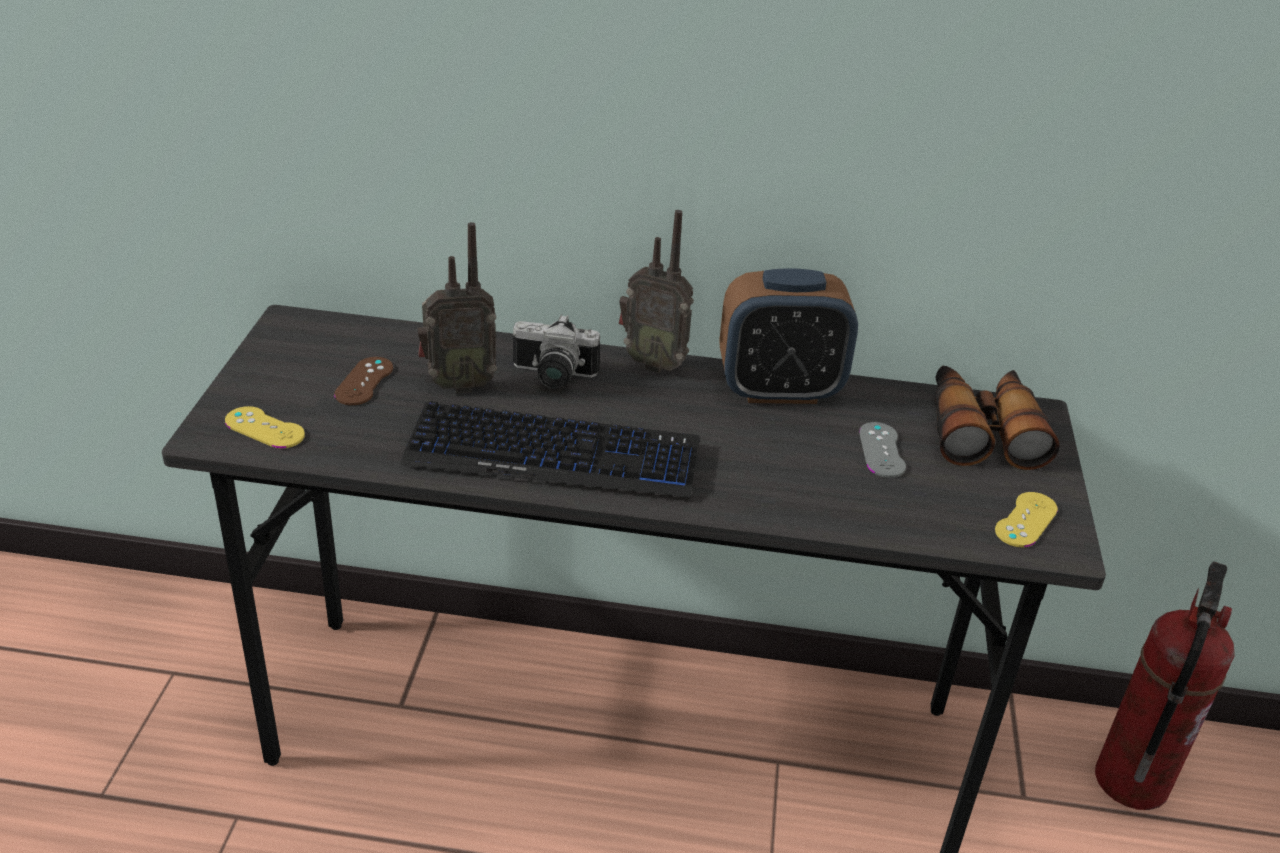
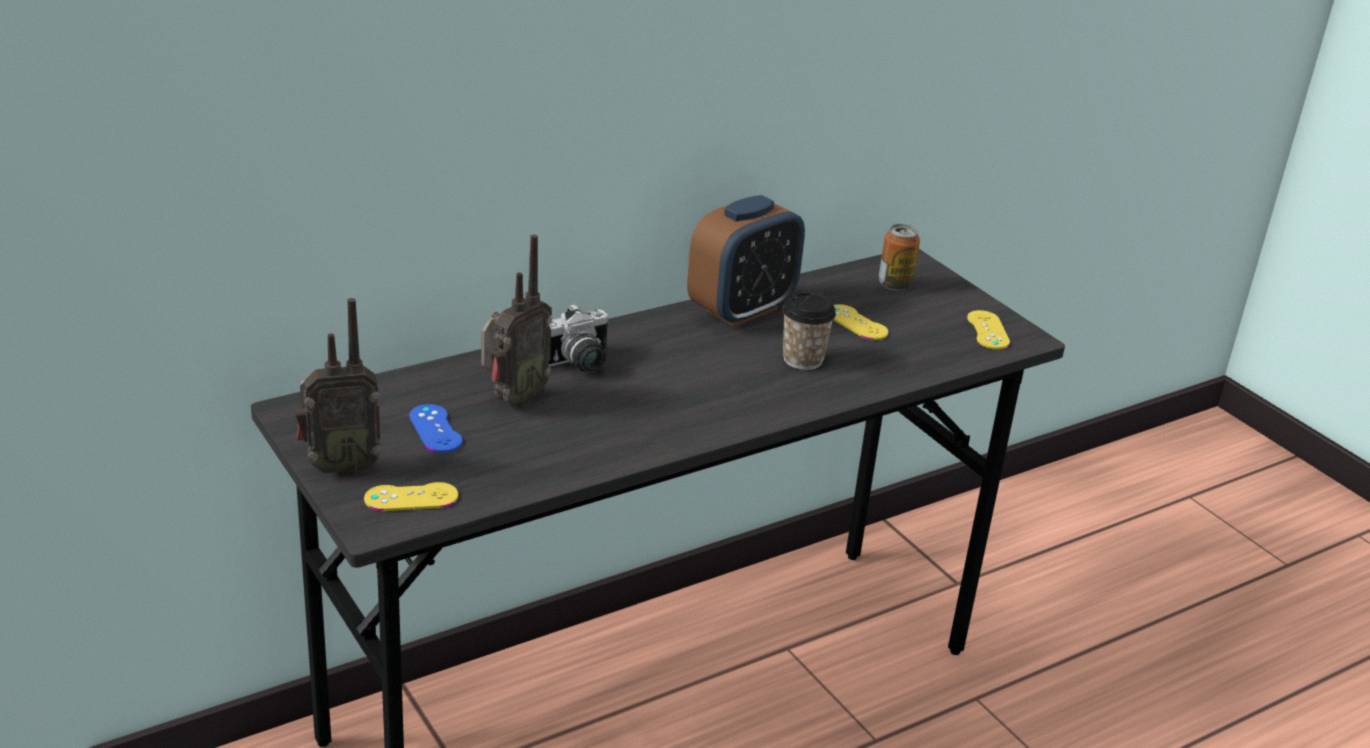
camera: 40 degrees left, 5 degrees down
(364, 381) = (435, 429): brown game controller -> blue game controller
(553, 454) = (658, 418): keyboard -> none
(654, 362) = (632, 325): radio -> radio (340, 467)
(771, 462) = (803, 360): none -> cup
(881, 450) = (856, 323): grey game controller -> yellow game controller
(982, 430) = (895, 284): binoculars -> can
(1129, 780) = (1004, 538): fire extinguisher -> none

